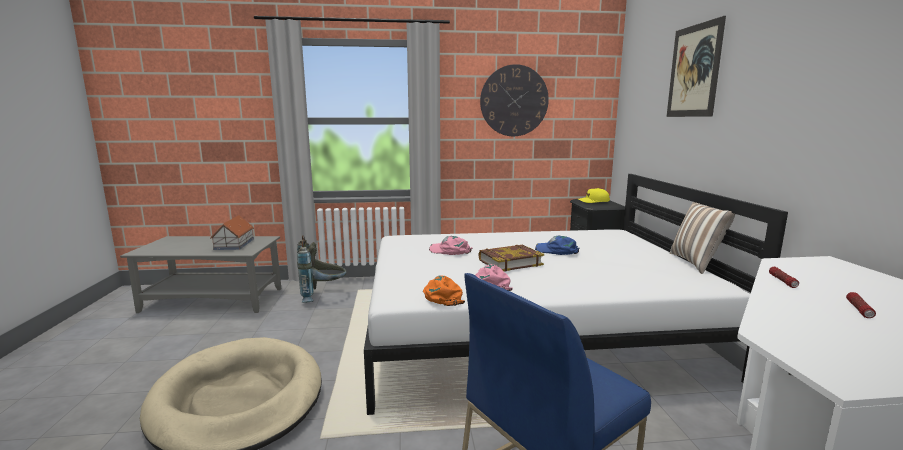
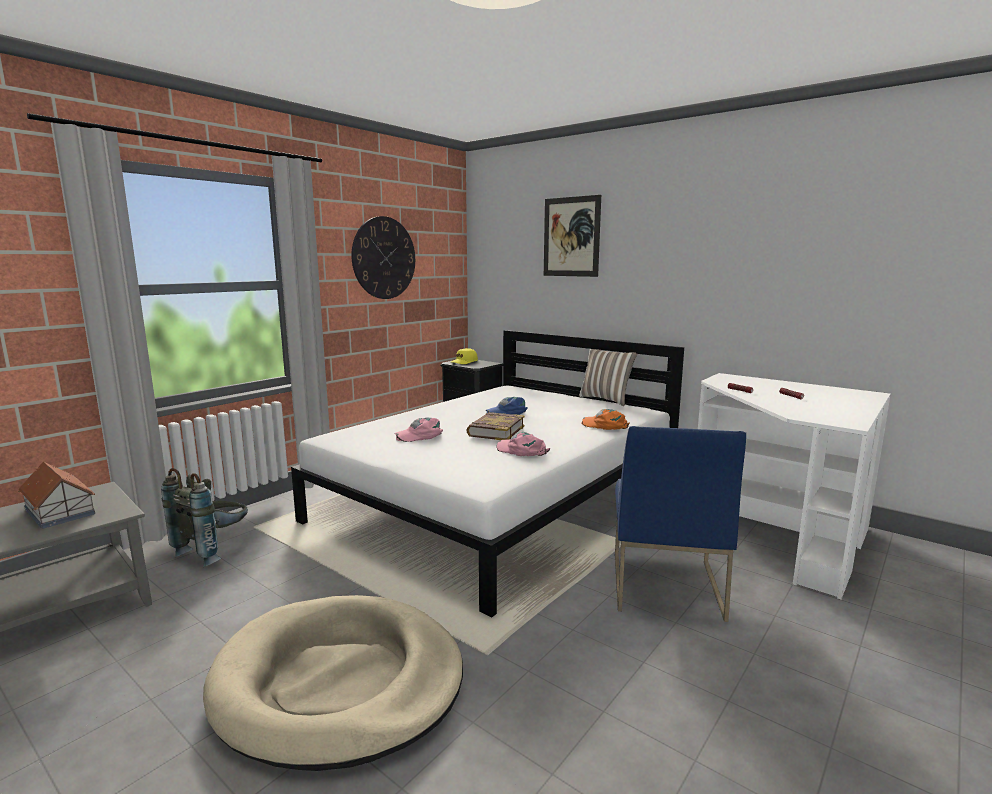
camera: 45 degrees left, 0 degrees up
(442, 295) = (512, 471): orange cap -> orange cap (605, 425)

